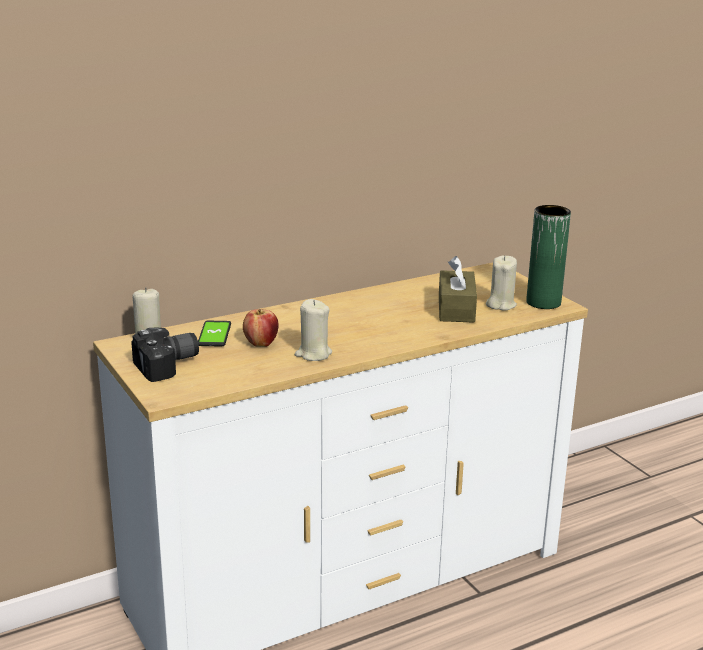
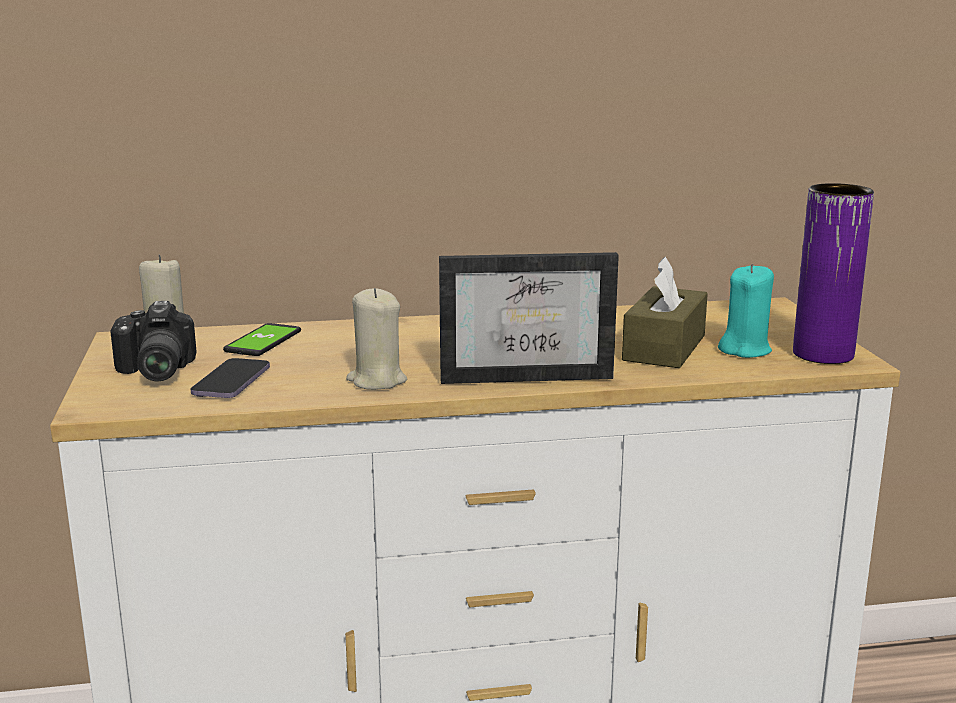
camera: 20 degrees right, 5 degrees down
(169, 366) = (152, 371): camera -> camera turned 90 degrees clockwise
(227, 367) = (231, 382): none -> phone
(261, 344) = (315, 359): apple -> none
(395, 337) = (528, 374): none -> picture frame
(500, 305) = (745, 350): beige candle -> turquoise candle
(543, 303) = (823, 354): green vase -> purple vase

